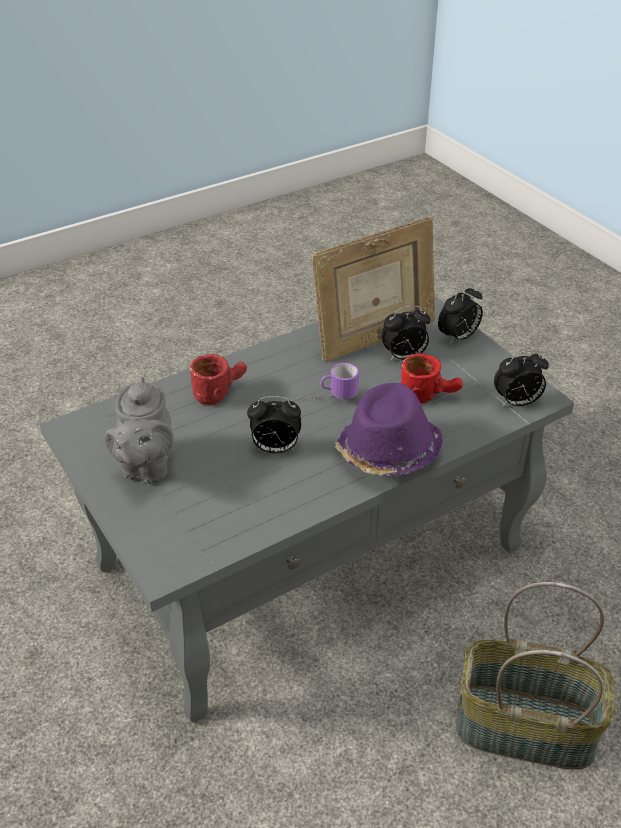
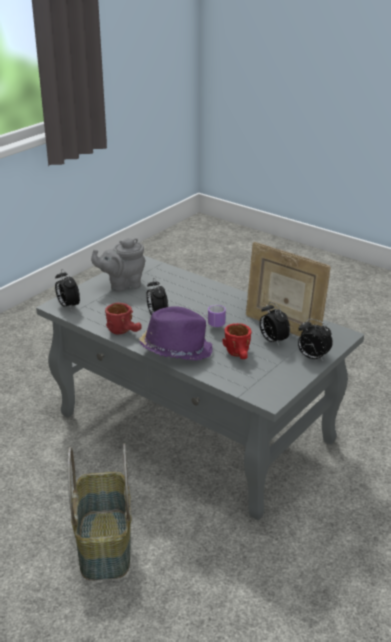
camera: 70 degrees right, 10 degrees down
(219, 390) = (195, 290): red mug -> red mug (126, 331)
(516, 403) = (256, 389): alarm clock -> alarm clock (68, 306)

